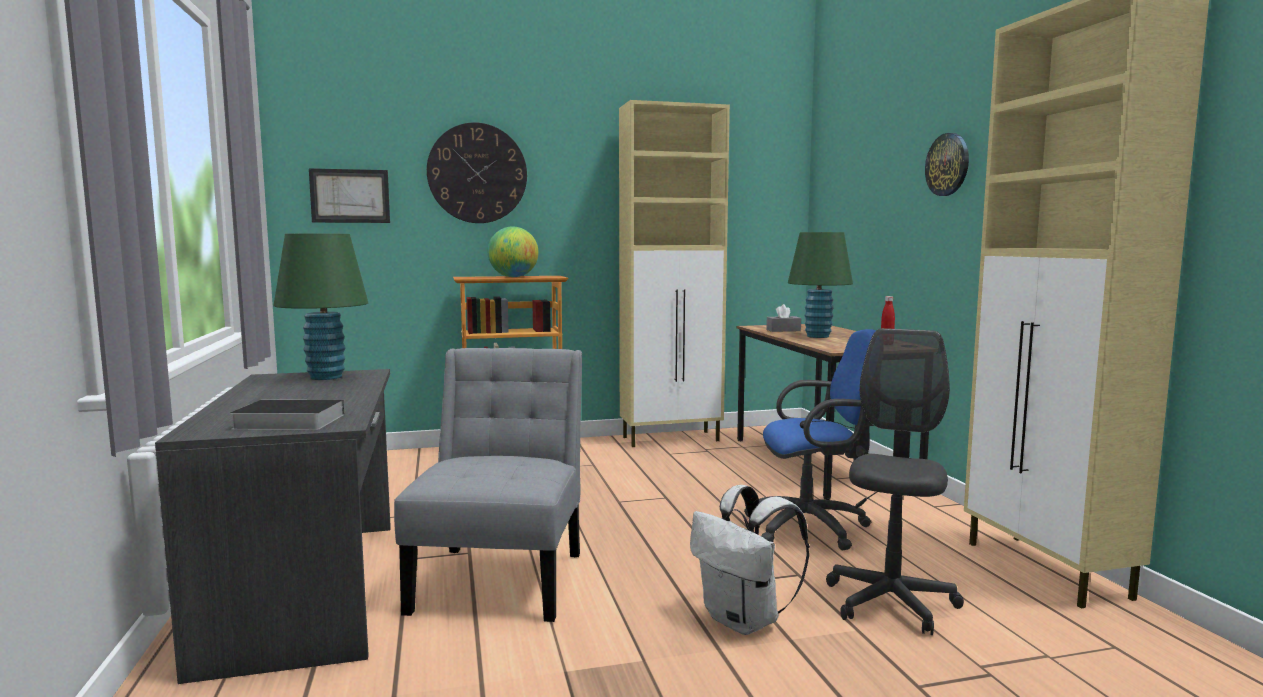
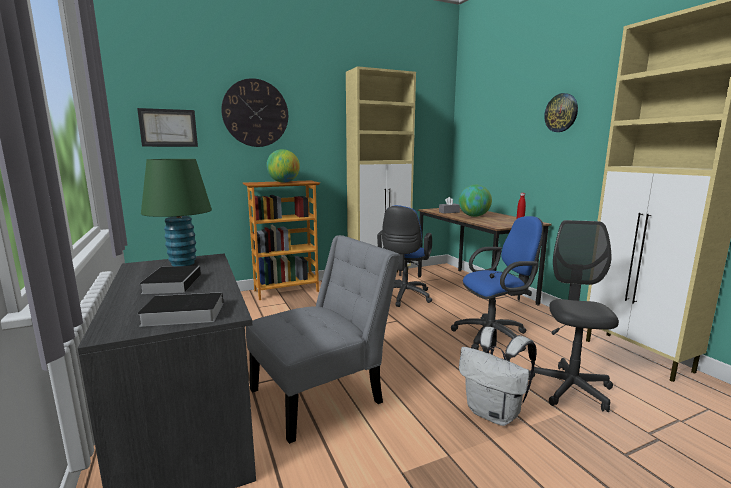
camera: 10 degrees left, 5 degrees up
(298, 394) = (172, 283): none -> book
(502, 577) = (322, 394): grey chair -> grey chair turned 60 degrees clockwise
(695, 467) = (403, 297): none -> blue office chair
(817, 336) = (474, 216): green table lamp -> globe

